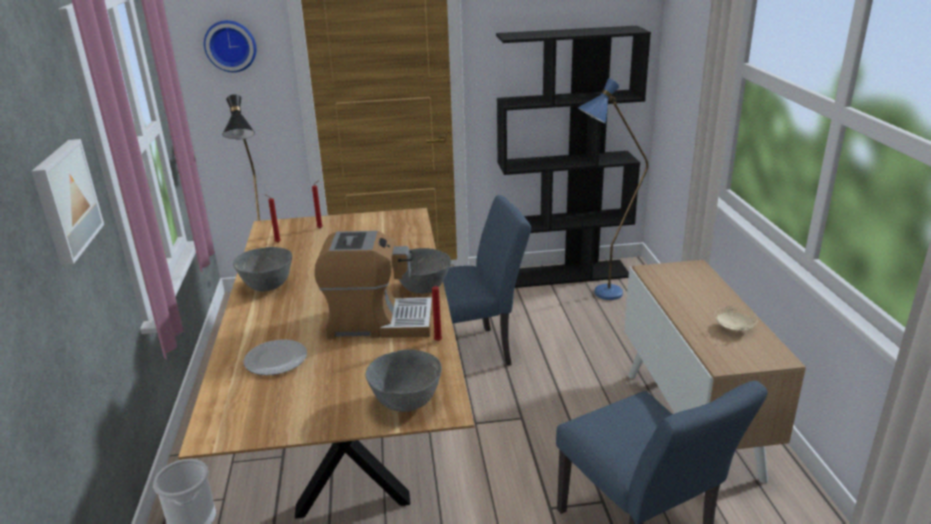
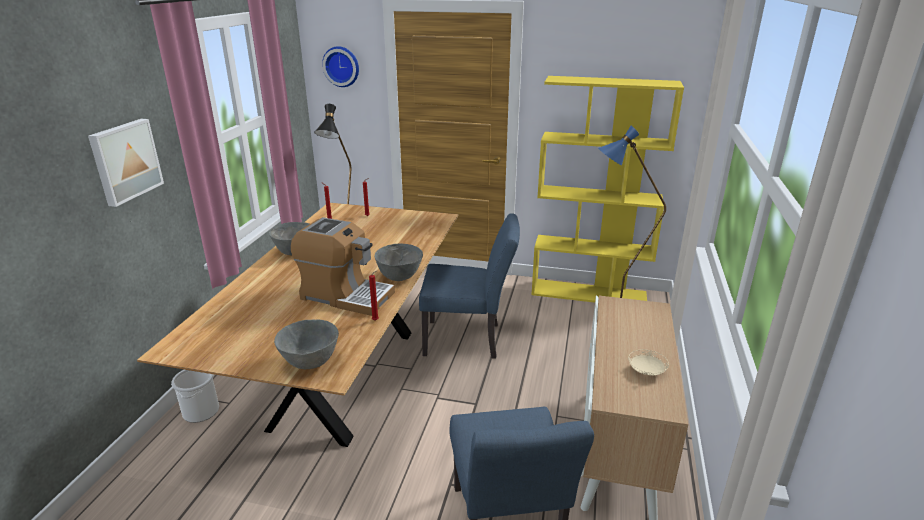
camera: 20 degrees right, 0 degrees up
(275, 360) = (253, 307): plate -> none
(564, 274) = (589, 293): black bookcase -> yellow bookcase

